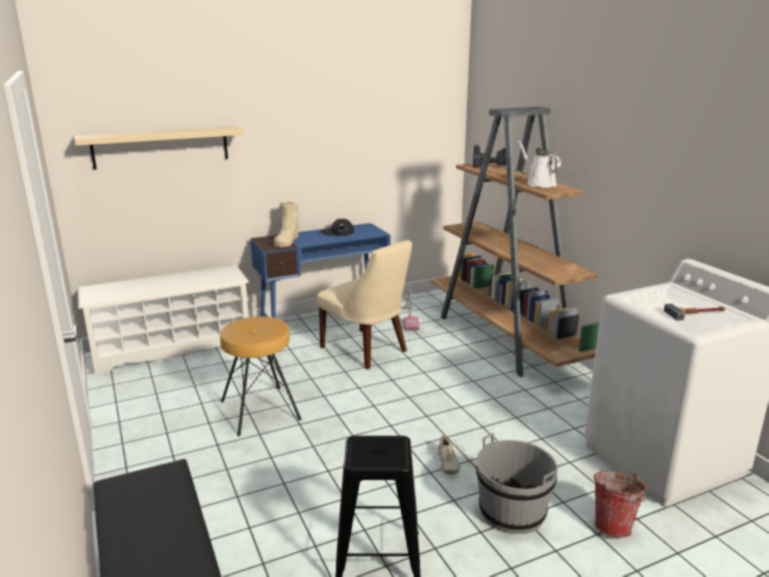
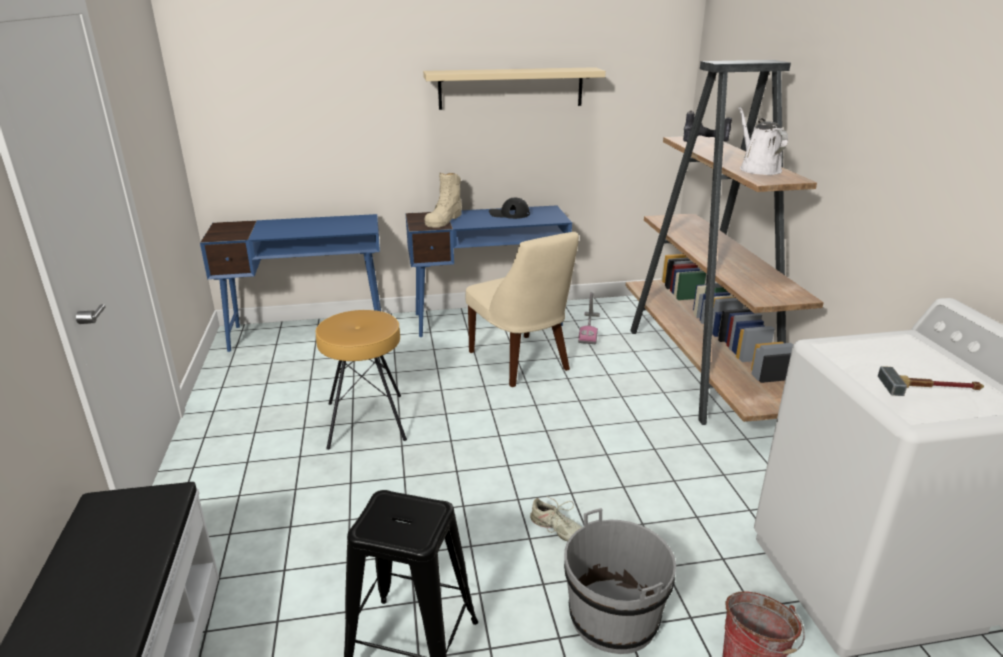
camera: 15 degrees right, 5 degrees up
(161, 147) = (301, 97): beige shelf -> beige shelf (511, 88)
(173, 348) = (309, 332): white shoe rack -> blue desk
(447, 462) = (556, 529): beige shoe -> beige shoe turned 60 degrees counterclockwise

